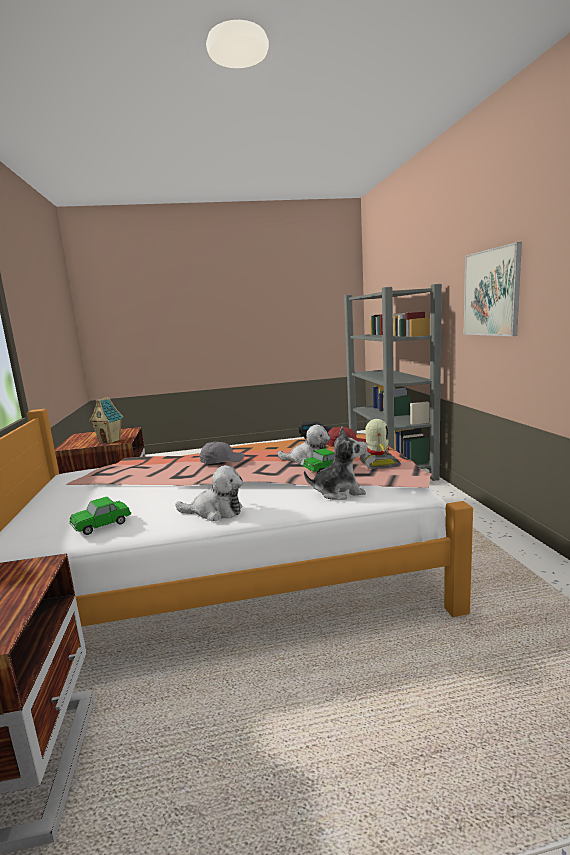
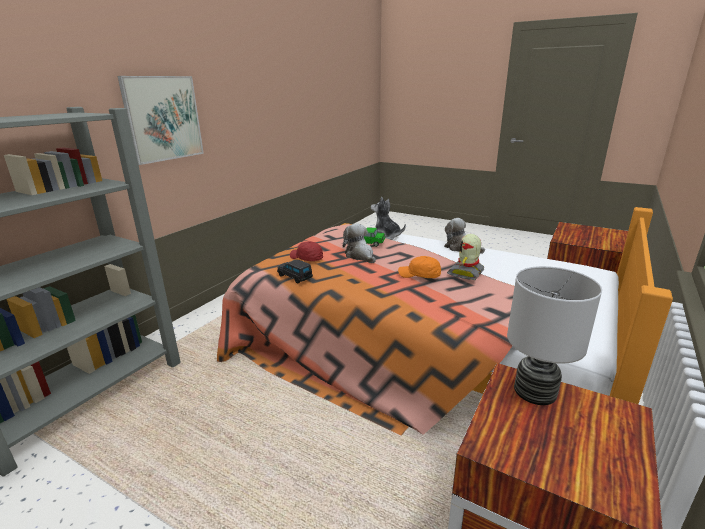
camera: 140 degrees left, 10 degrees up
(102, 525) = (534, 262): toy car -> none
(110, 441) = (534, 391): toy house -> grey table lamp
(221, 461) = (419, 275): grey cap -> orange cap
(378, 463) = (333, 238): toy robot -> toy robot (466, 273)

